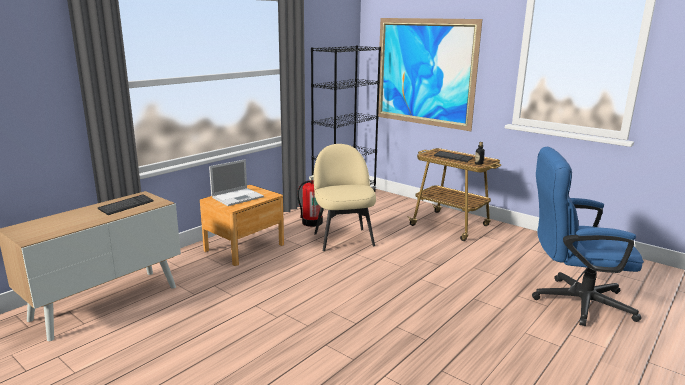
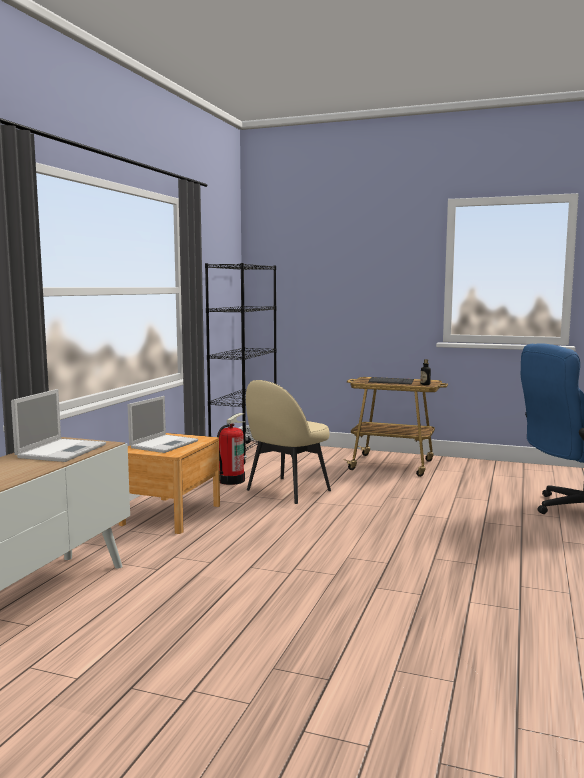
camera: 20 degrees left, 10 degrees down
(126, 206) = (62, 450): keyboard -> laptop
(343, 239) = (286, 491): beige chair -> beige chair turned 105 degrees counterclockwise
(424, 72) = (331, 293): picture -> none

